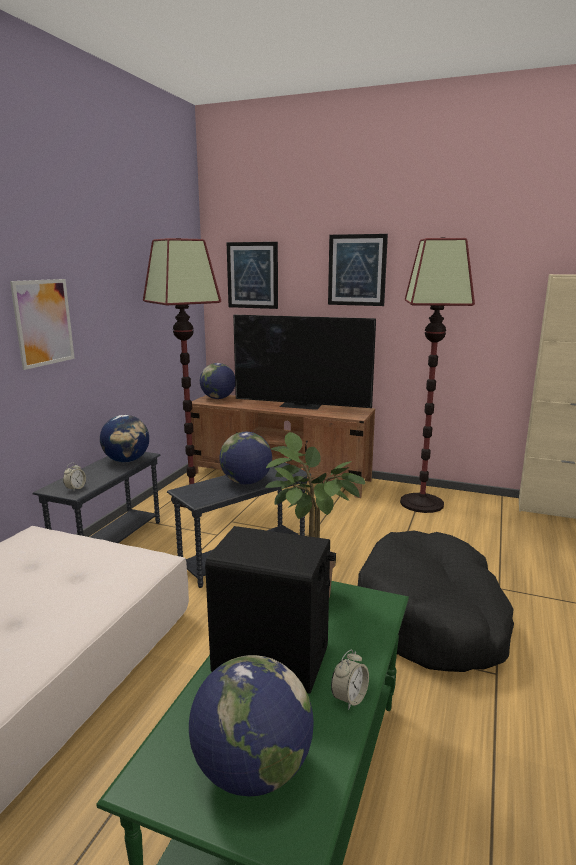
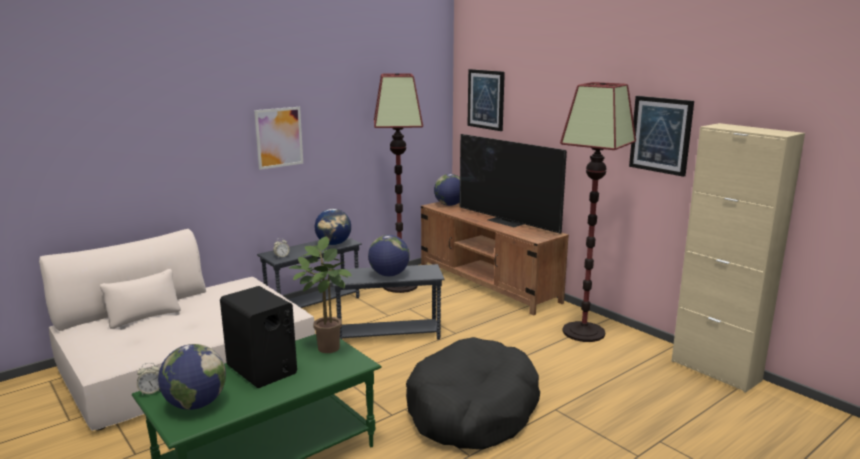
camera: 30 degrees right, 0 degrees up
(349, 698) = (273, 396): alarm clock -> alarm clock (151, 391)
(357, 270) = (561, 102): picture -> picture (661, 135)

